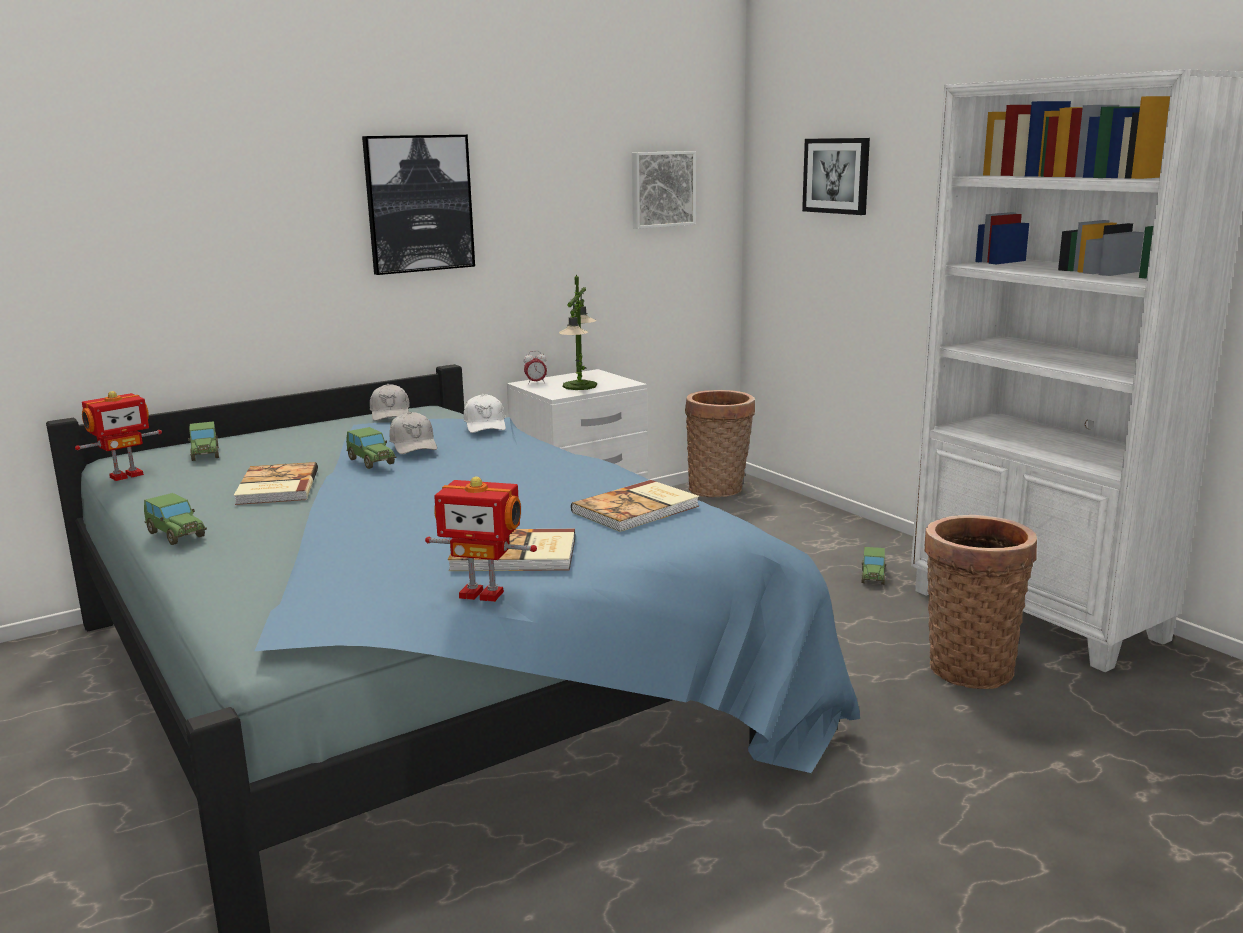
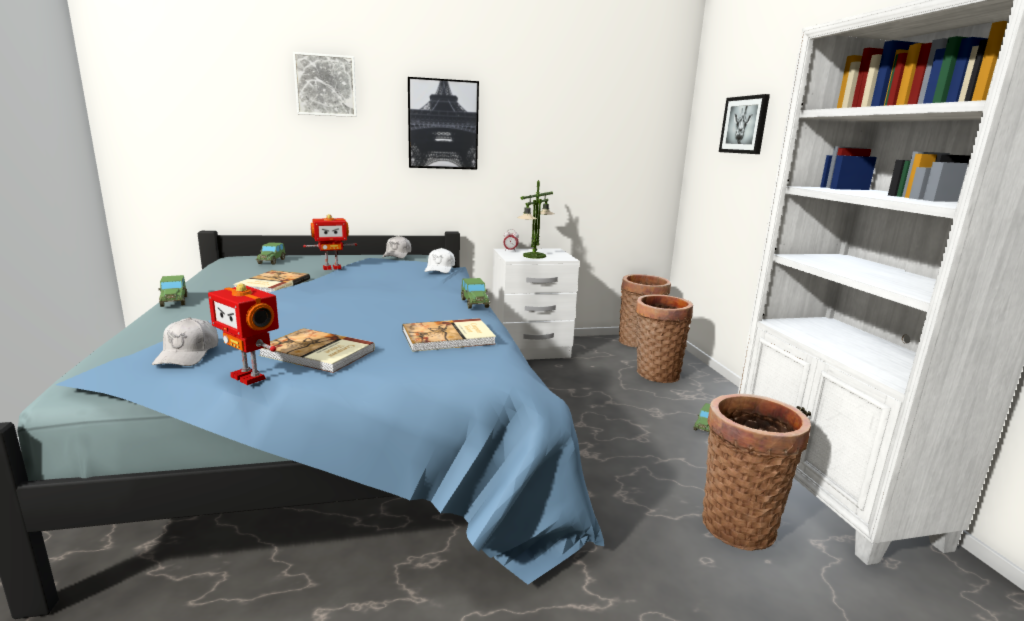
camera: 20 degrees right, 0 degrees up
(125, 475) = (215, 266): toy robot -> toy robot (332, 268)
(371, 461) = (340, 278): toy car -> toy car (474, 303)
(414, 445) = (379, 273): white cap -> white cap (188, 354)
(661, 189) = (622, 131): picture -> picture (326, 85)
(769, 525) = (655, 373): none -> basket

